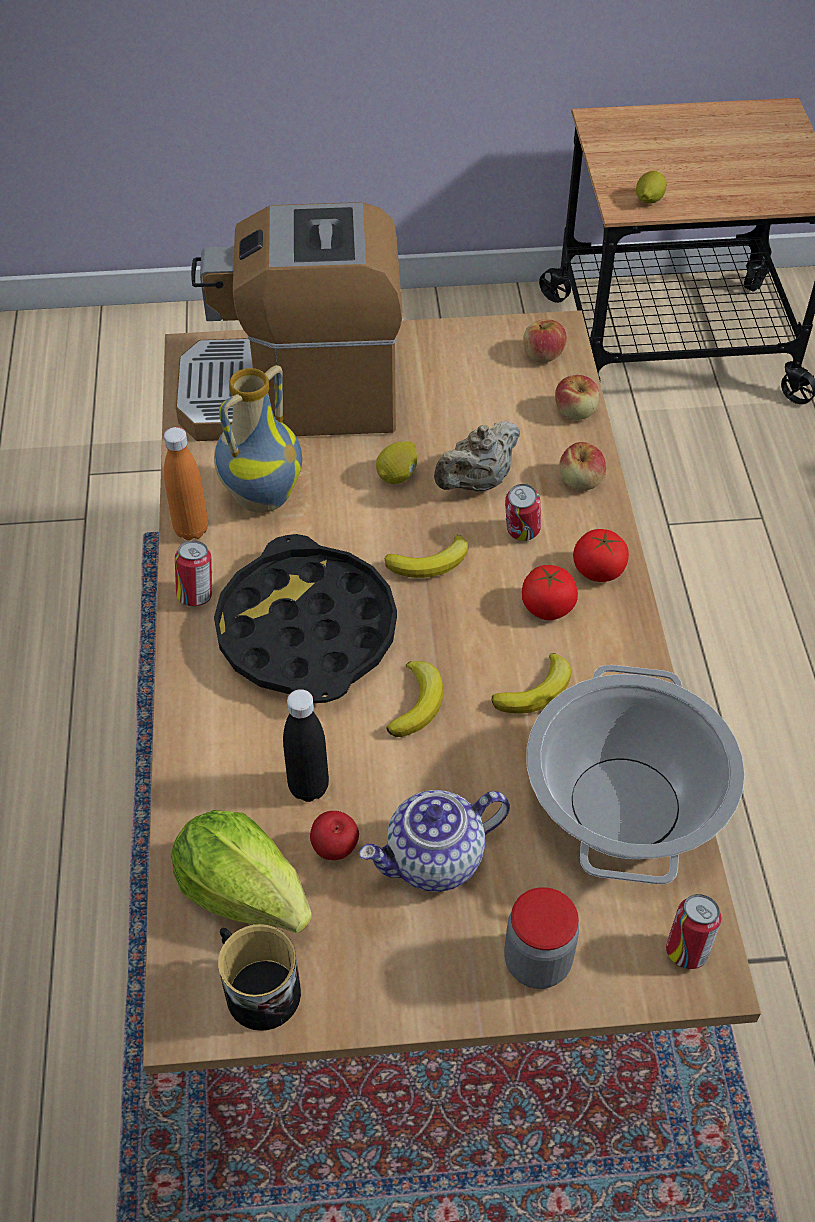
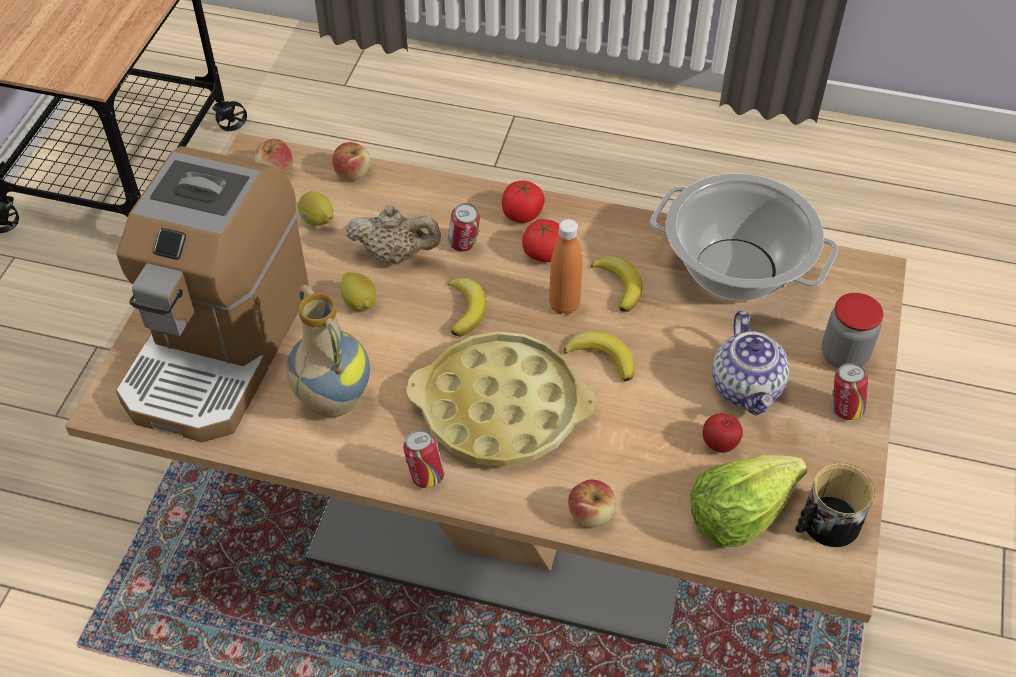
camera: 70 degrees left, 0 degrees up
(191, 529) = (344, 463): orange bottle -> orange bottle (564, 305)
(306, 631) = (500, 408): black tray -> yellow tray
(308, 787) = (657, 447): black bottle -> none
(477, 482) = (395, 255): beige teapot -> beige teapot turned 60 degrees counterclockwise
(580, 481) = (428, 194): apple -> apple (591, 514)
(648, 200) = (97, 64): lemon -> lemon (317, 220)
(687, 950) = (854, 276): can -> can (844, 409)

